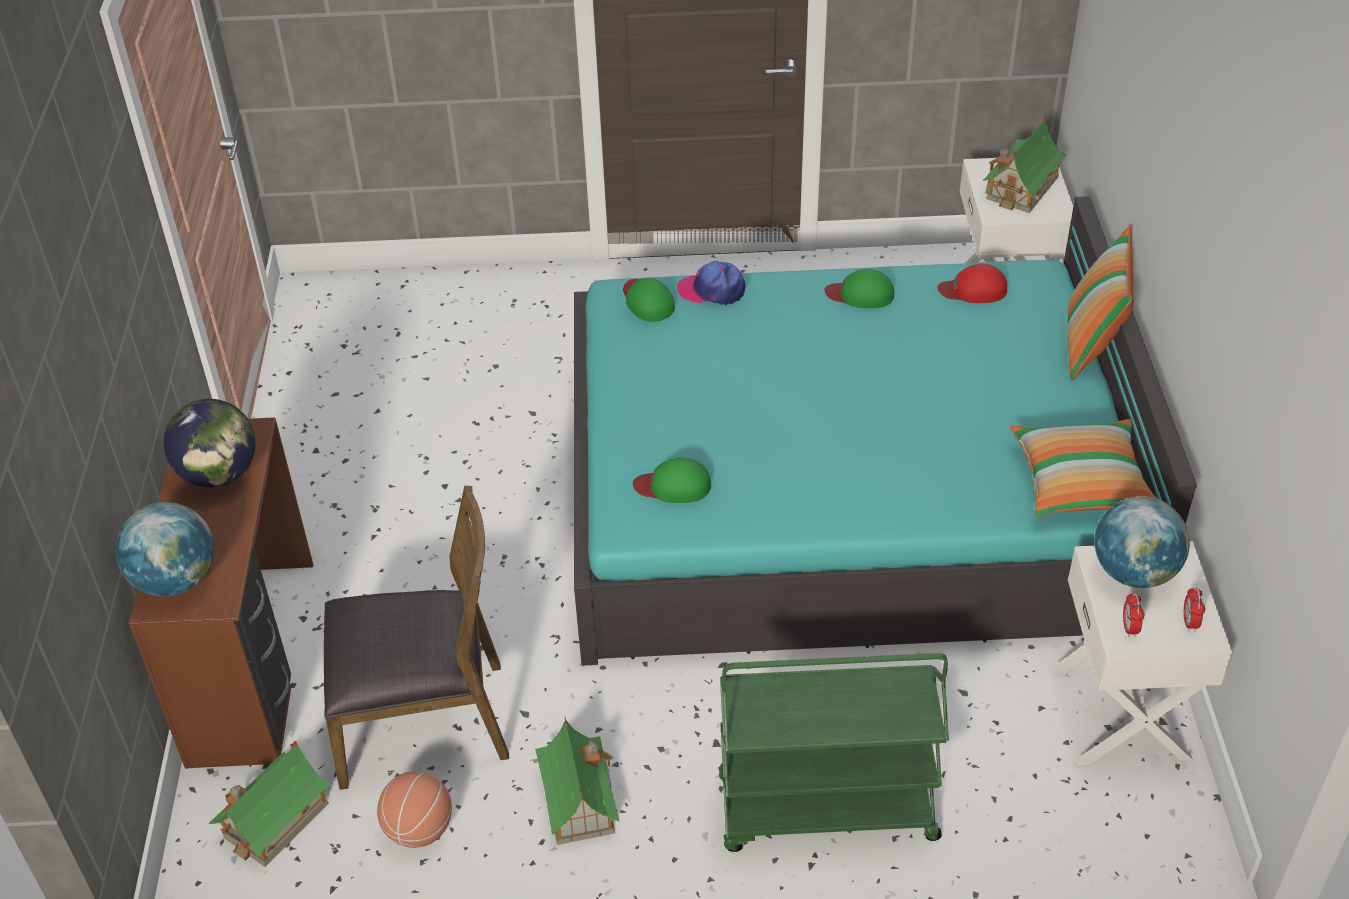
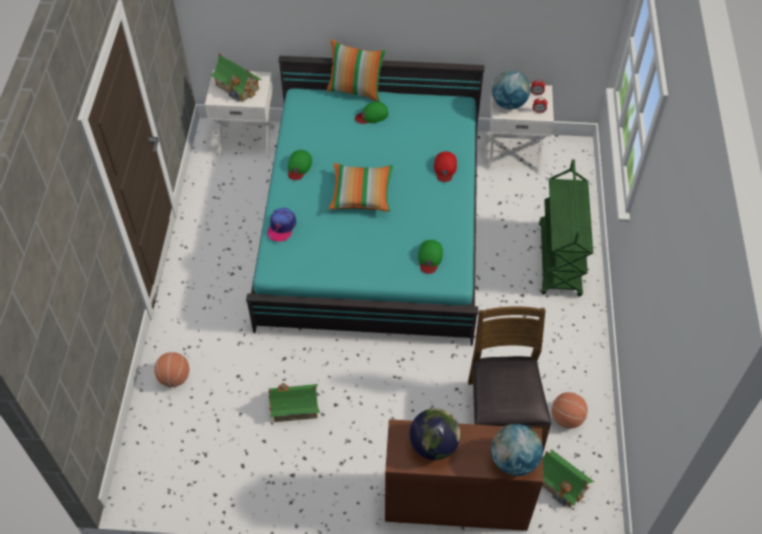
camera: 85 degrees left, 10 degrees up
(489, 300) = (174, 377): none -> basketball
(578, 800) = (552, 351): toy house -> toy house (294, 407)
(647, 301) = (285, 256): green cap -> green cap (372, 115)
(973, 290) = (306, 123): red cap -> red cap (445, 168)
(1082, 483) = (447, 112): pillow -> pillow (361, 194)

